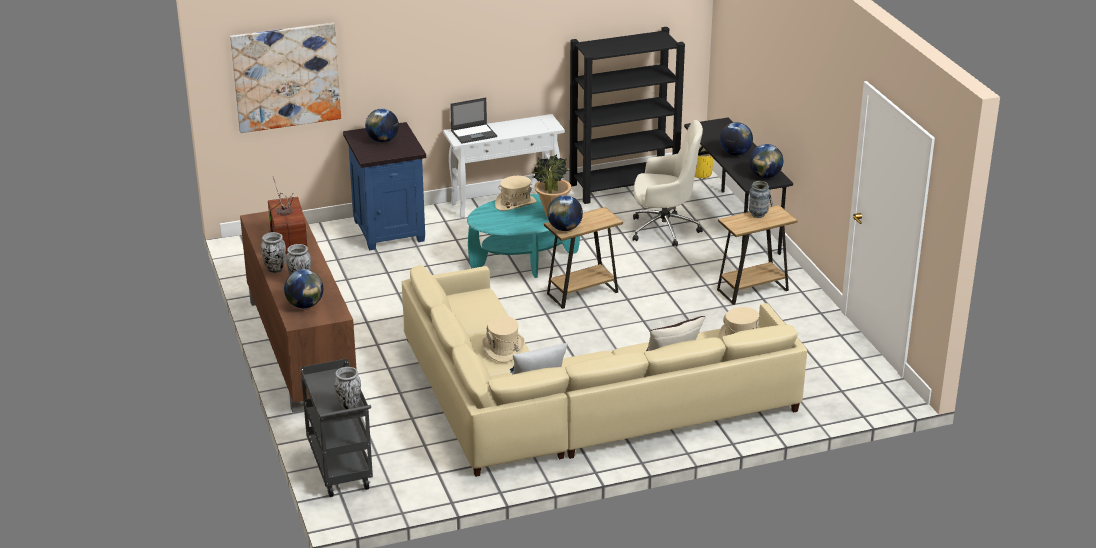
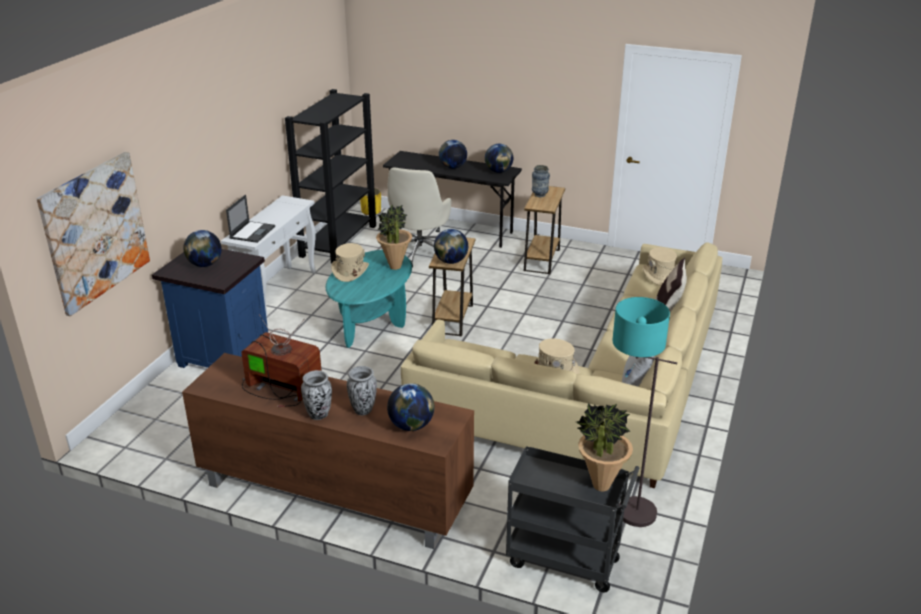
camera: 50 degrees left, 0 degrees up
(348, 407) = (601, 485): vase -> potted plant
(431, 473) = (625, 510): none -> turquoise floor lamp
(664, 230) = (419, 254): beige office chair -> beige office chair turned 150 degrees clockwise

